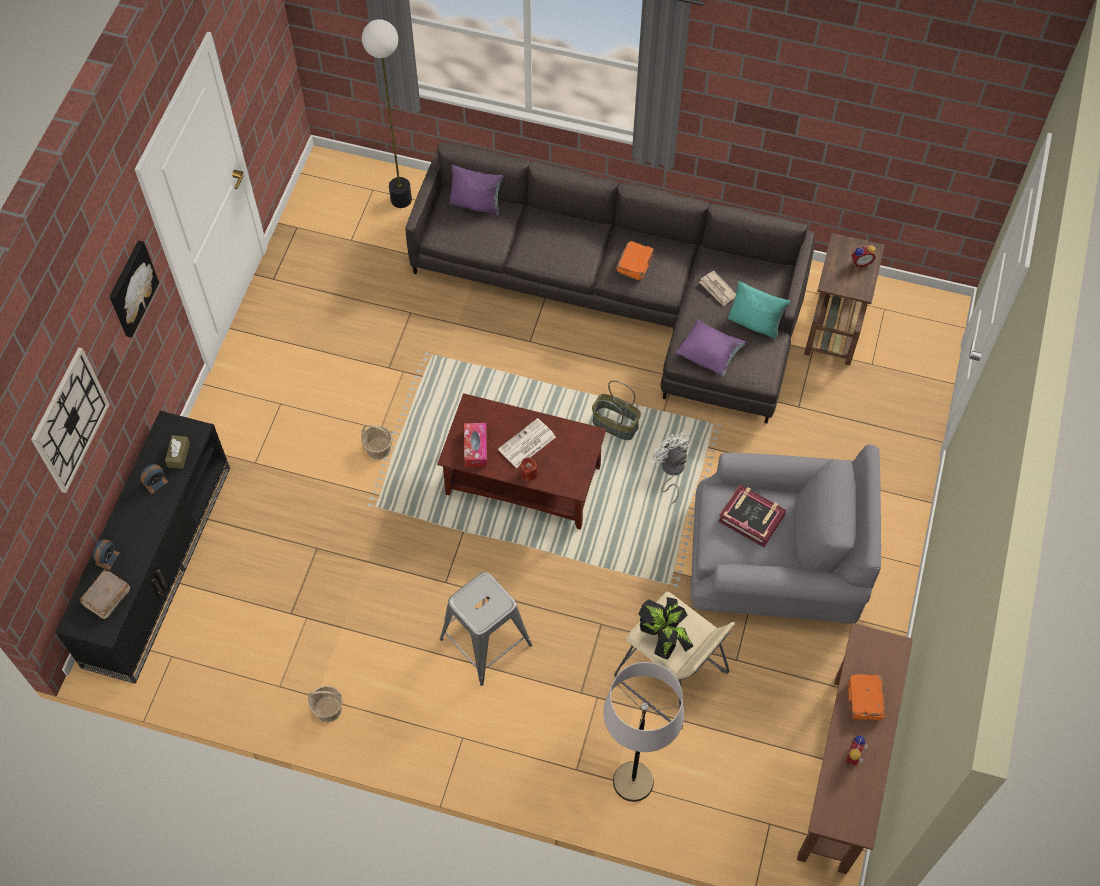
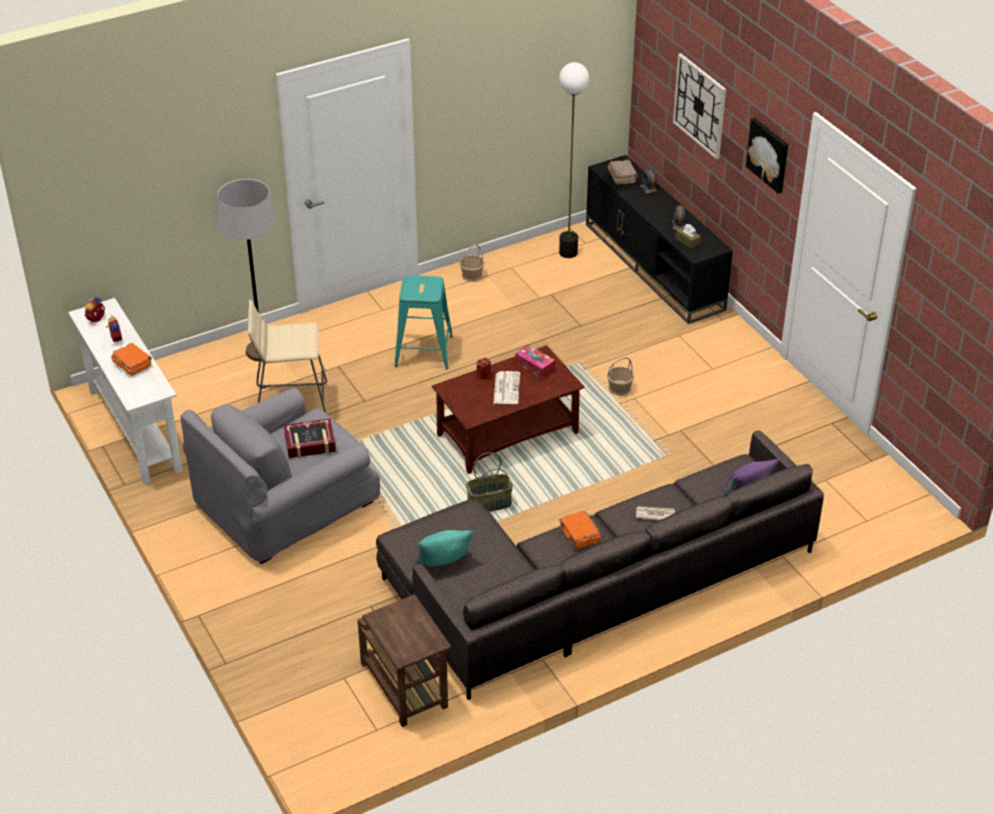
camera: 135 degrees right, 20 degrees down
(401, 199) = (837, 529): floor lamp -> floor lamp (568, 253)
(486, 641) = (424, 351): grey stool -> turquoise stool
(663, 638) = (293, 333): potted plant -> none
(671, 470) = (417, 504): white fan -> none
(709, 355) = (452, 519): purple pillow -> none
(717, 290) = (498, 563): newspaper -> newspaper (654, 515)
(841, 772) = (134, 430): brown console table -> white console table
(860, 262) = (402, 639): alarm clock -> alarm clock (97, 320)

